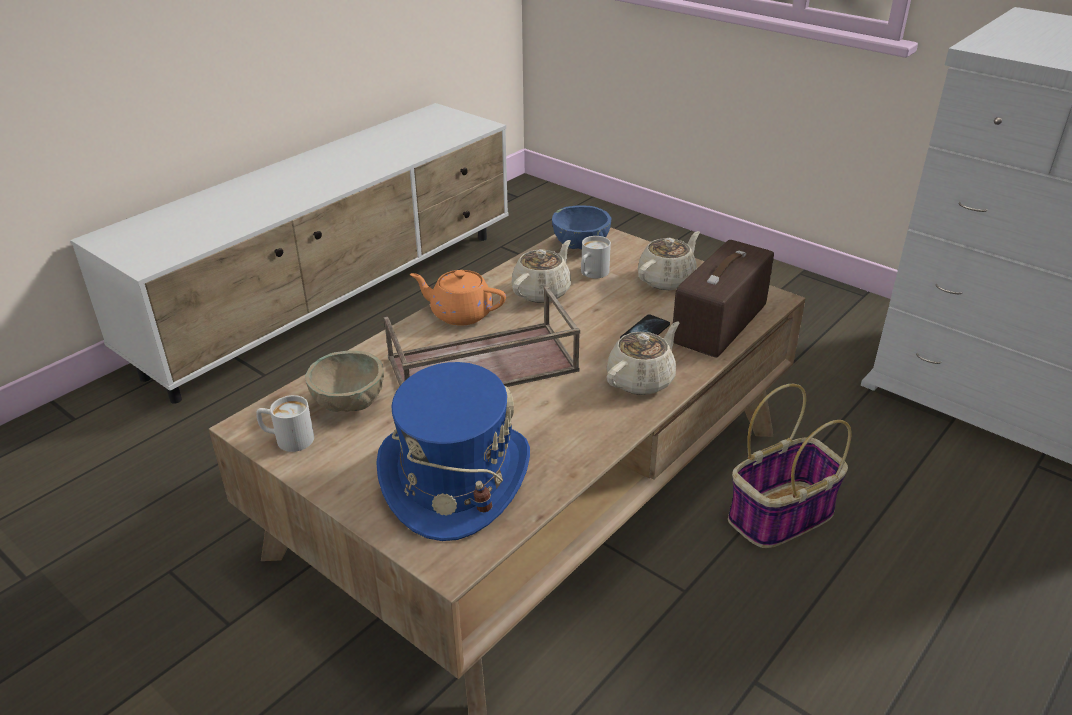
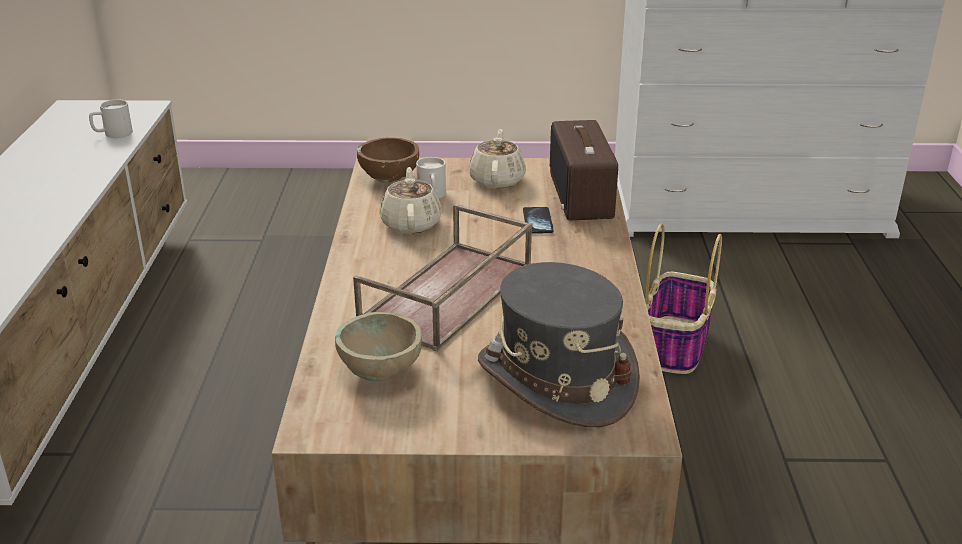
camera: 40 degrees left, 5 degrees down
(287, 439) = (367, 423): white mug -> white mug (112, 134)
(455, 478) = (556, 379): blue hat -> grey hat
(460, 314) = (366, 265): orange teapot -> none
(581, 246) = (390, 179): blue bowl -> brown bowl
(641, 380) = (584, 254): beige teapot -> none

